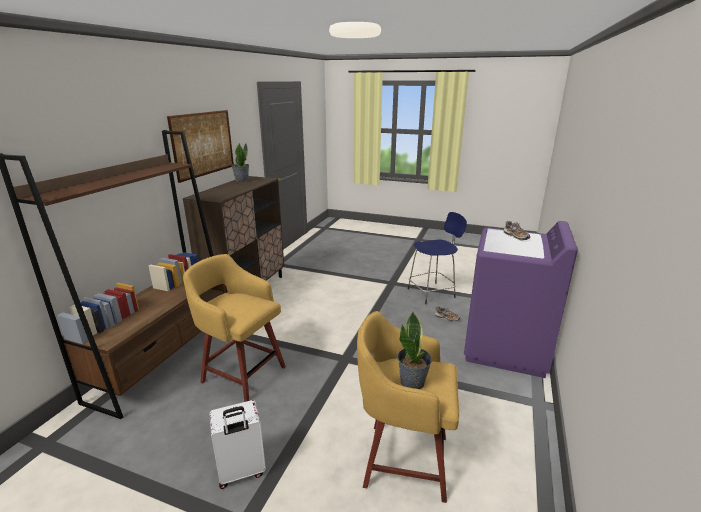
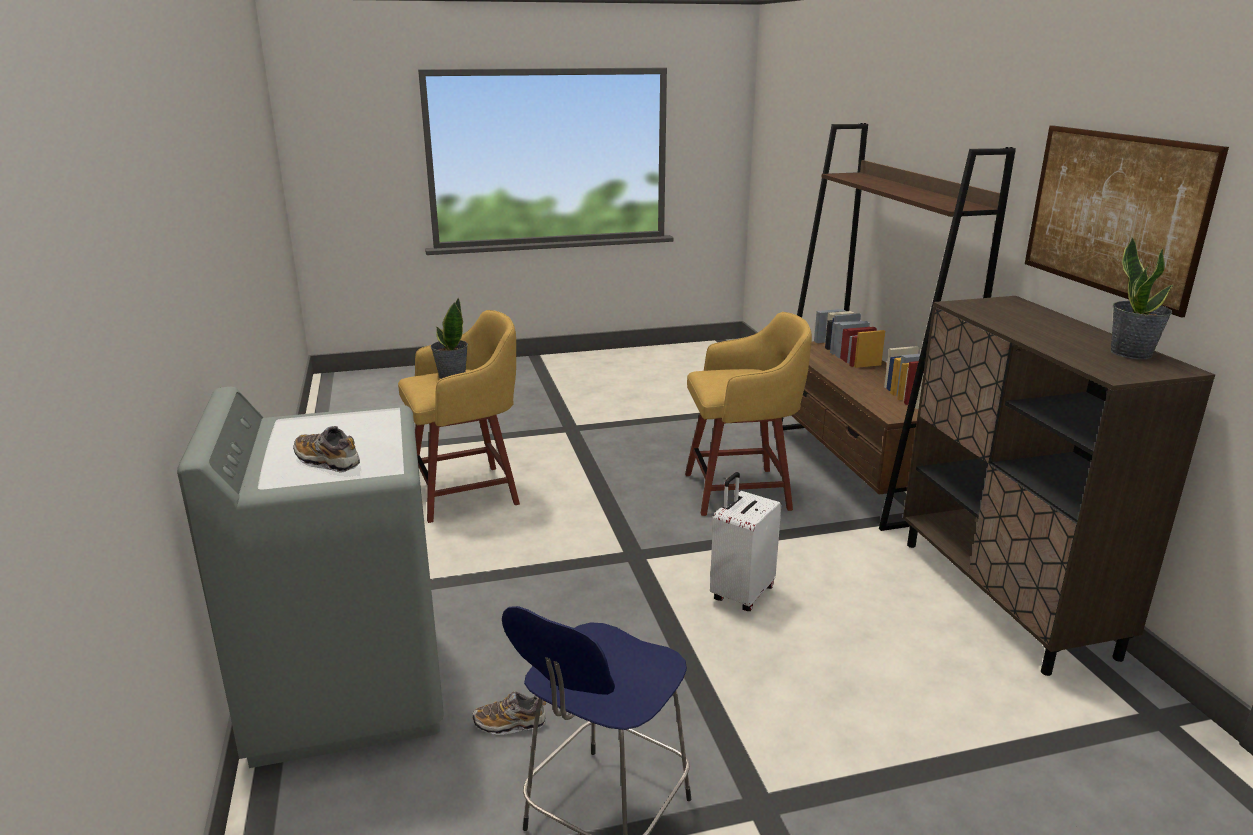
camera: 145 degrees right, 0 degrees up
(241, 472) = (611, 442): white suitcase -> white suitcase (741, 594)
(505, 348) = (347, 689): purple washing machine -> grey washing machine

